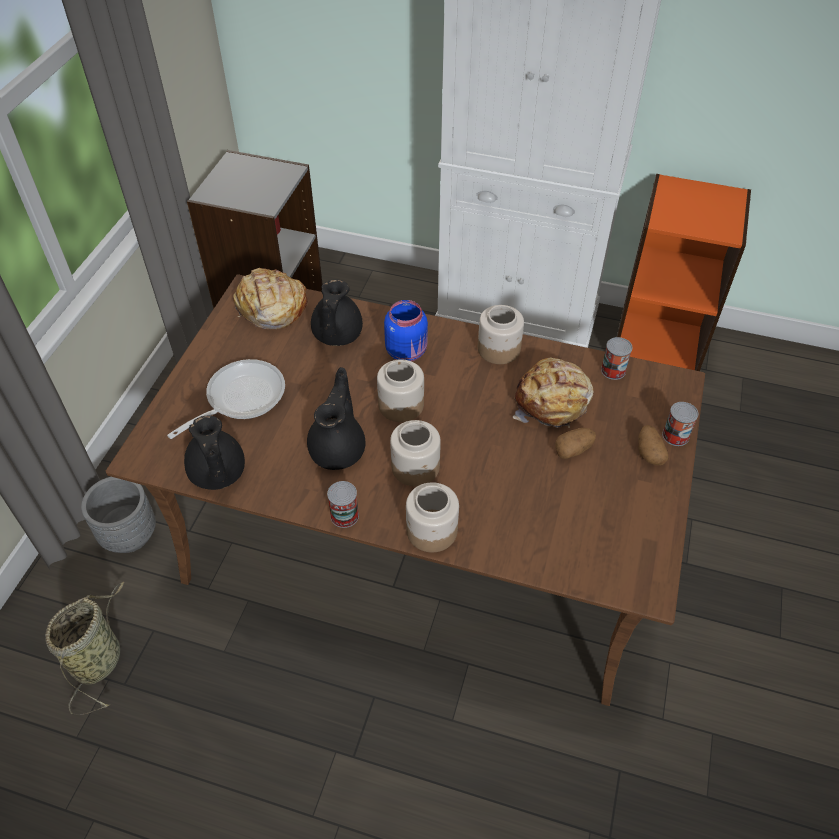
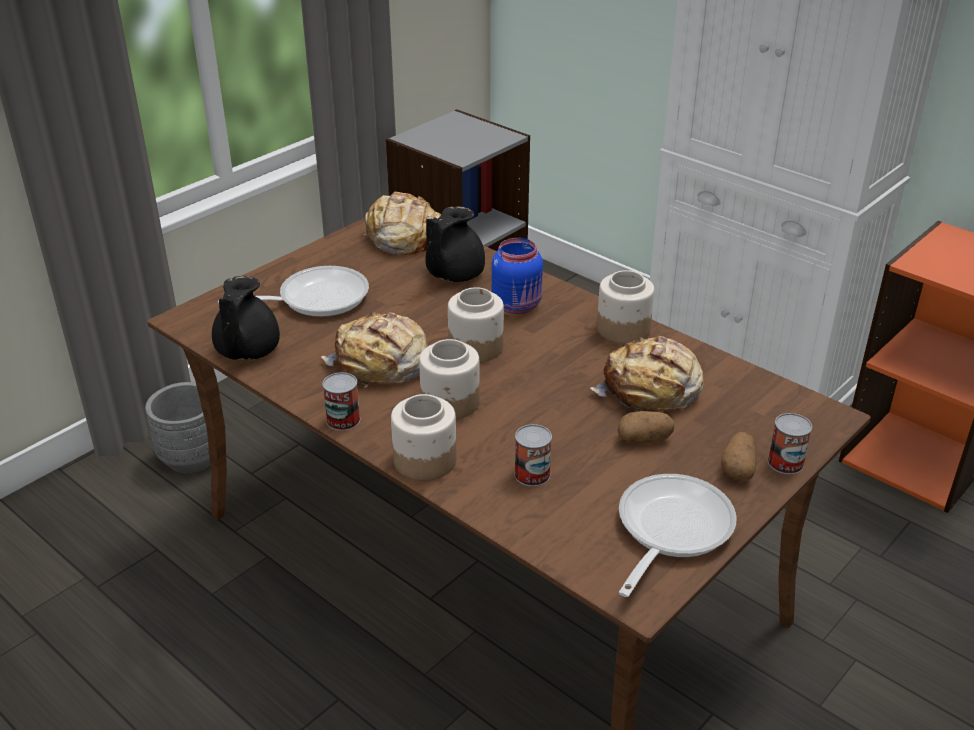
camera: 25 degrees right, 15 degrees down
(99, 658) = (91, 554): basket -> none
(339, 448) = (381, 364): black teapot -> bread
(613, 370) = (749, 382): can -> can (532, 474)
(636, 525) = (669, 530): none -> frying pan

